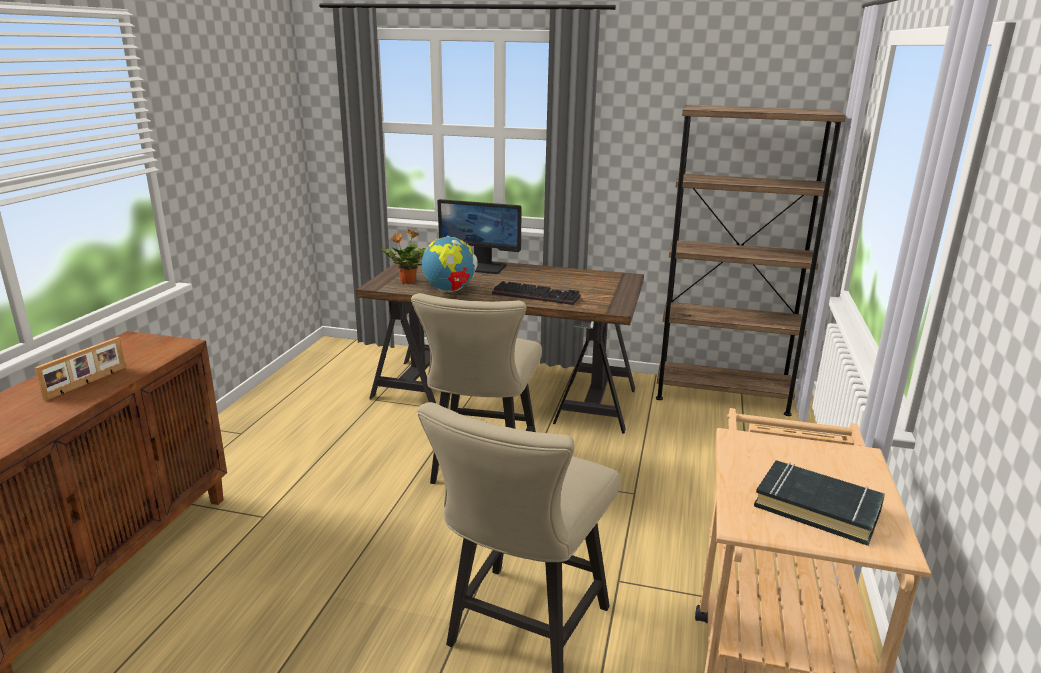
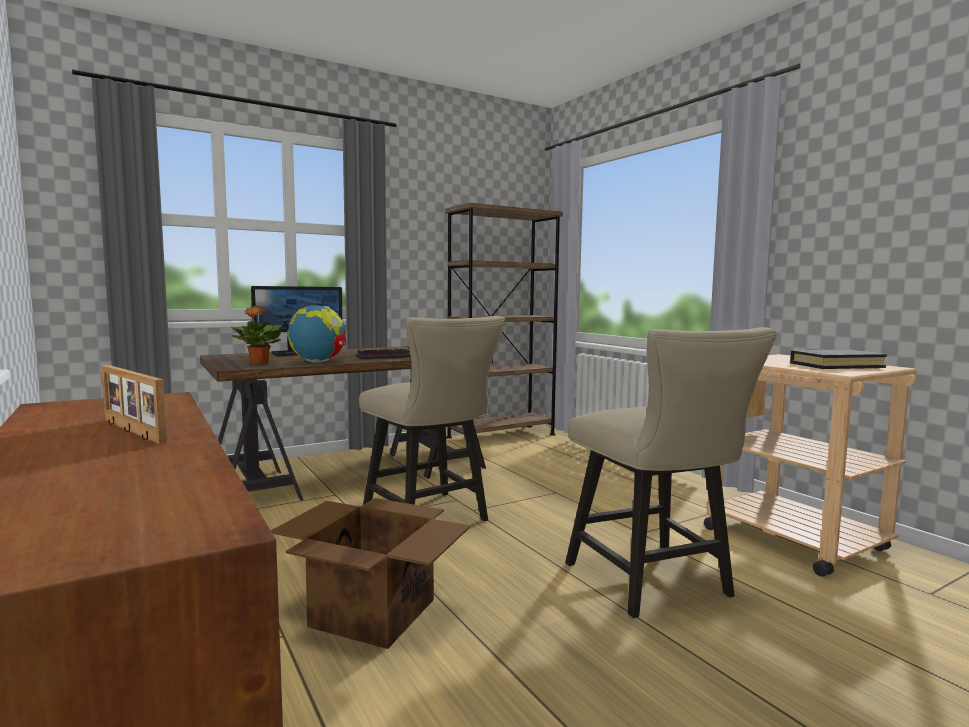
camera: 45 degrees left, 15 degrees down
(87, 383) = (130, 431): picture frame -> picture frame turned 150 degrees clockwise
(321, 529) = (372, 612): none -> cardboard box

